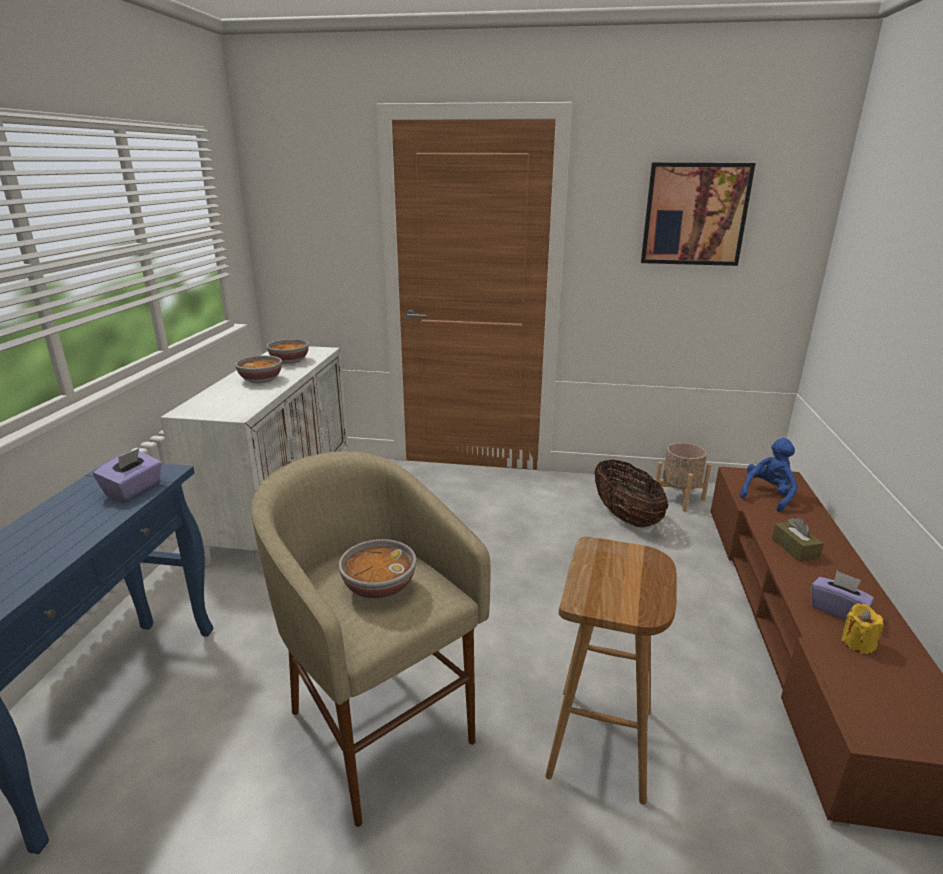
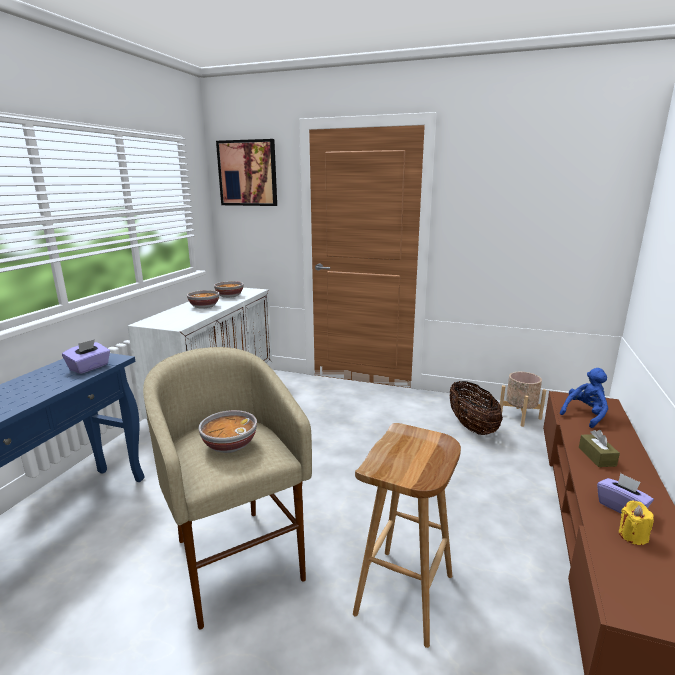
camera: 10 degrees right, 5 degrees down
(694, 214) = (532, 193): picture -> picture (247, 173)

